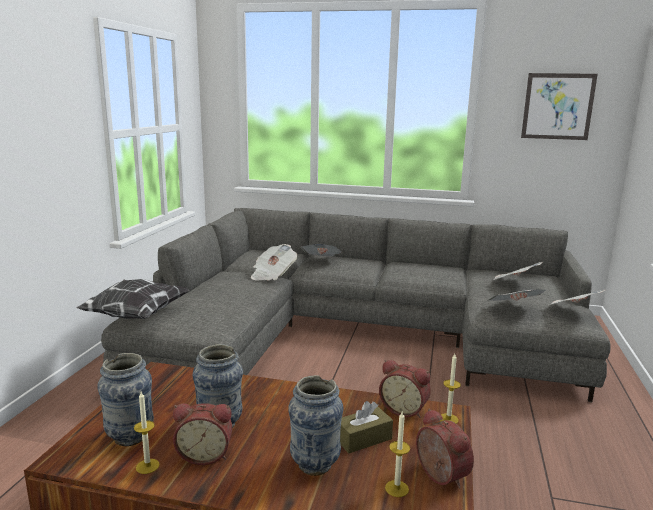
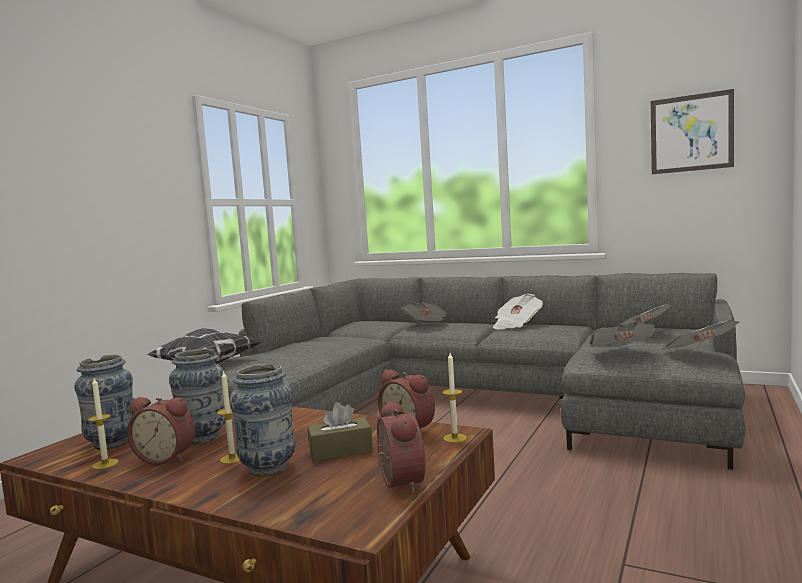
camera: 15 degrees right, 10 degrees down
(272, 275) = (366, 336): newspaper -> newspaper (516, 325)
(397, 488) = (339, 490): candle -> candle (232, 458)

